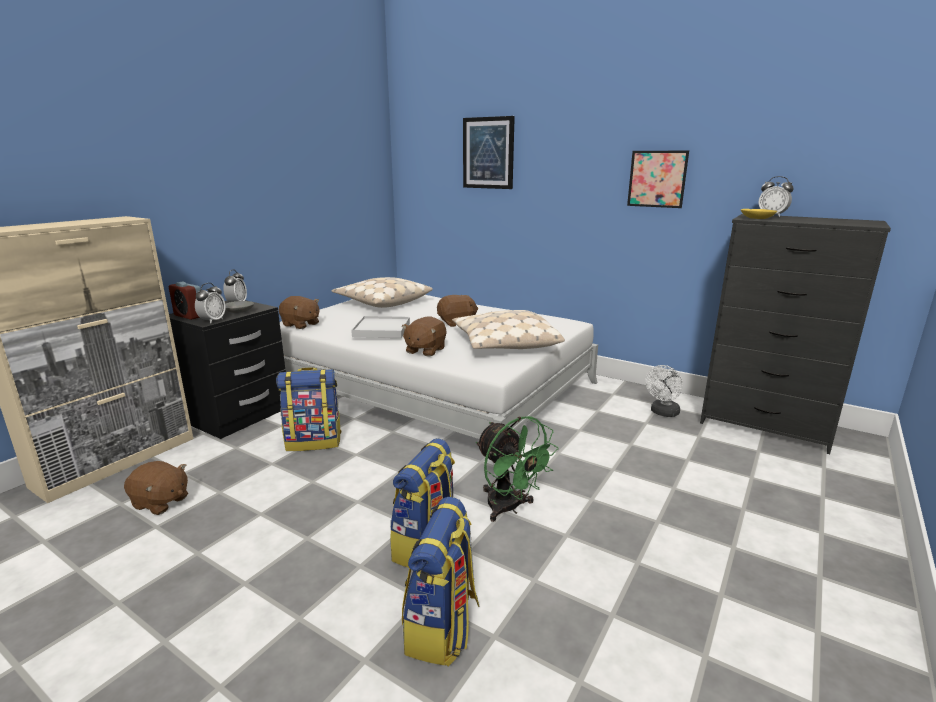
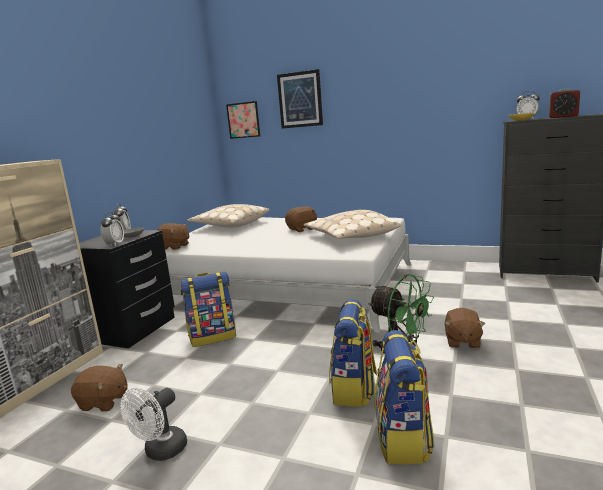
camera: 10 degrees left, 5 degrees down
(189, 316) = (90, 244): alarm clock -> alarm clock (563, 117)
(382, 330) = (247, 241): white tray -> none
(425, 350) = (293, 248): brown plush toy -> brown plush toy (462, 341)
(657, 179) = (437, 104): picture -> picture (243, 120)
(663, 413) = (471, 276): white fan -> white fan (161, 452)

